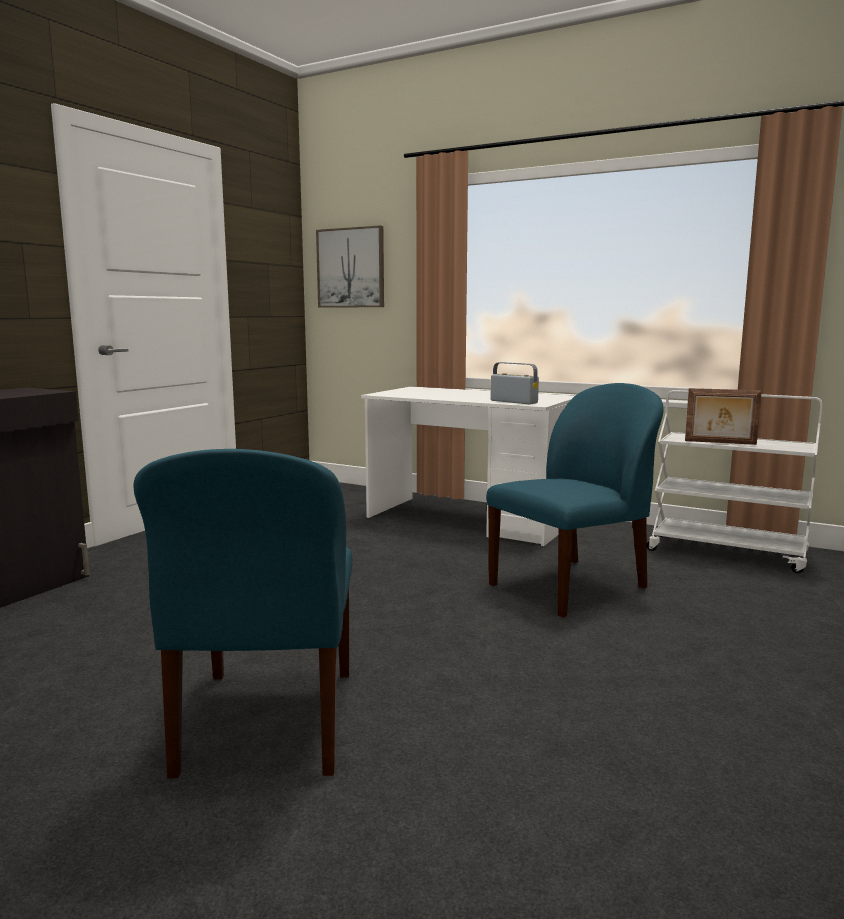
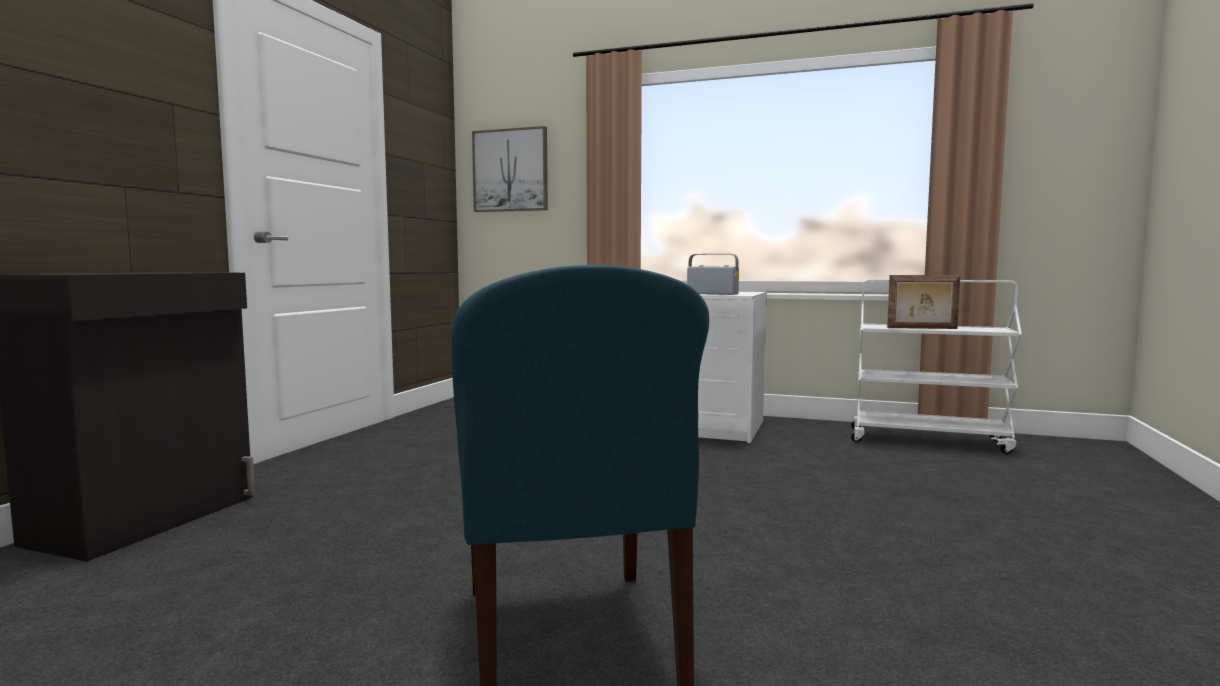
camera: 10 degrees left, 5 degrees down
(570, 586) = (805, 477): blue chair -> none

